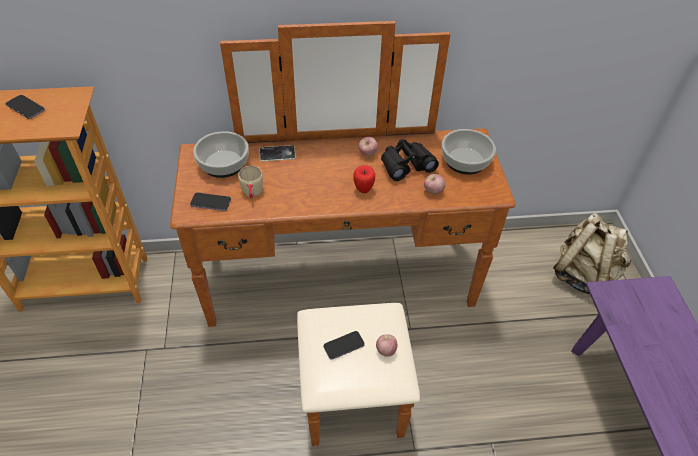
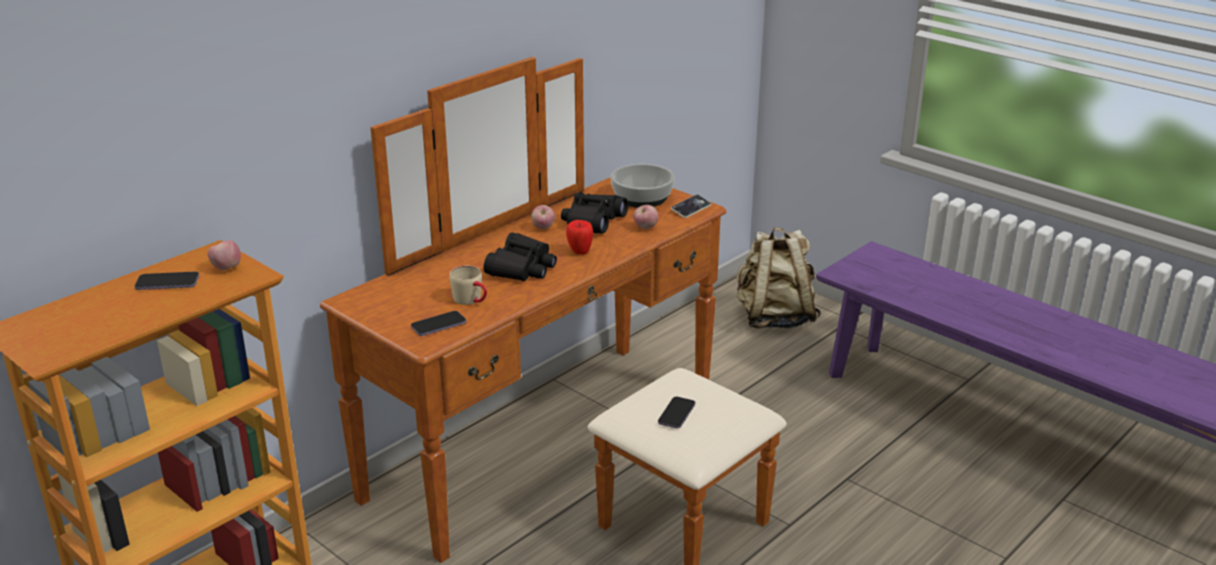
camera: 40 degrees left, 20 degrees down
(223, 163) = (400, 294): bowl -> none
(277, 155) = (450, 265): phone -> phone (691, 209)
(313, 182) = (522, 268): none -> black binoculars
(386, 350) = (718, 397): apple -> apple (226, 268)

